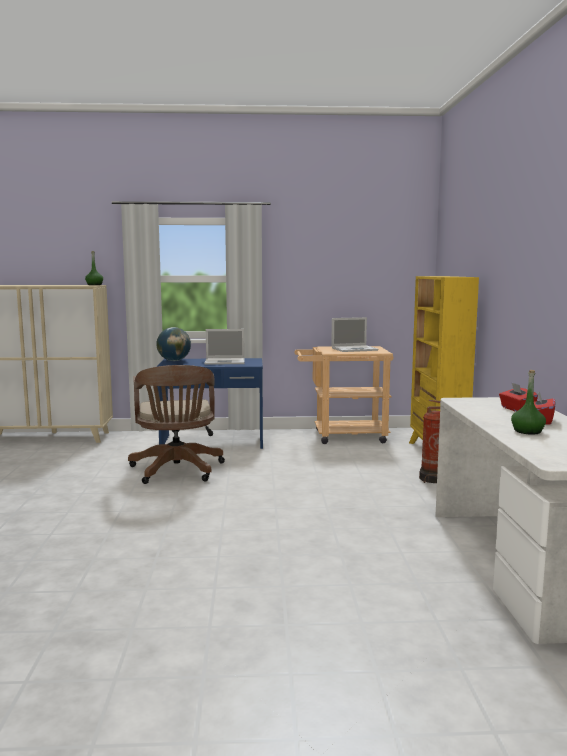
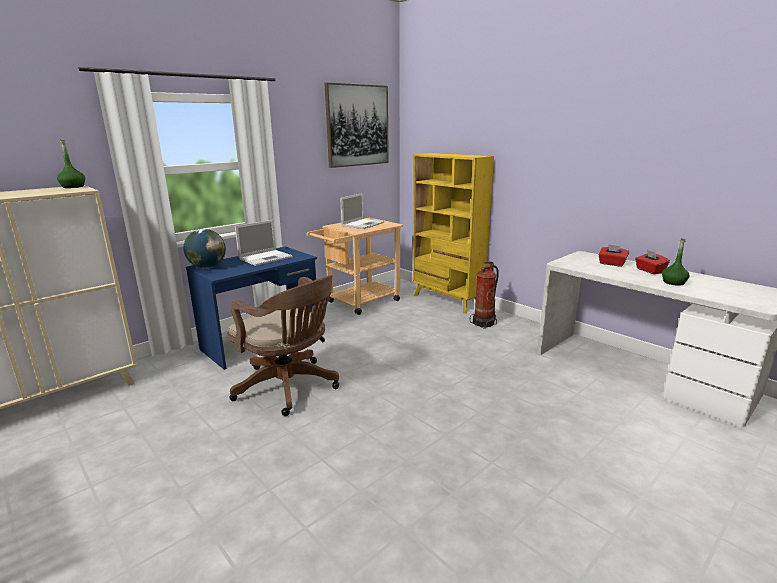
camera: 40 degrees left, 10 degrees up
(373, 246) = (357, 125): none -> picture

